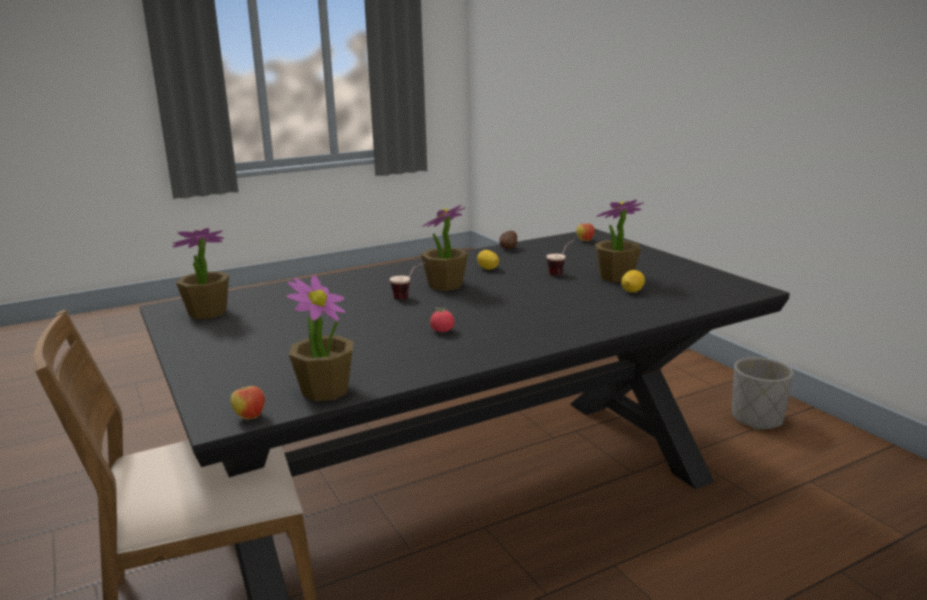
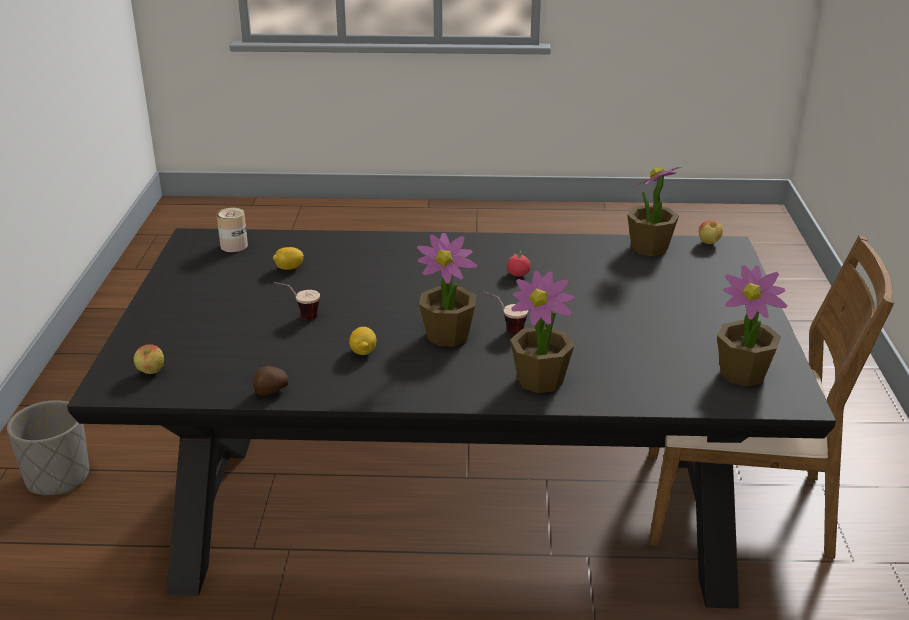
camera: 150 degrees left, 10 degrees up
(615, 277) = (264, 290): potted plant -> potted plant (540, 380)
(710, 293) = (234, 246): none -> can

